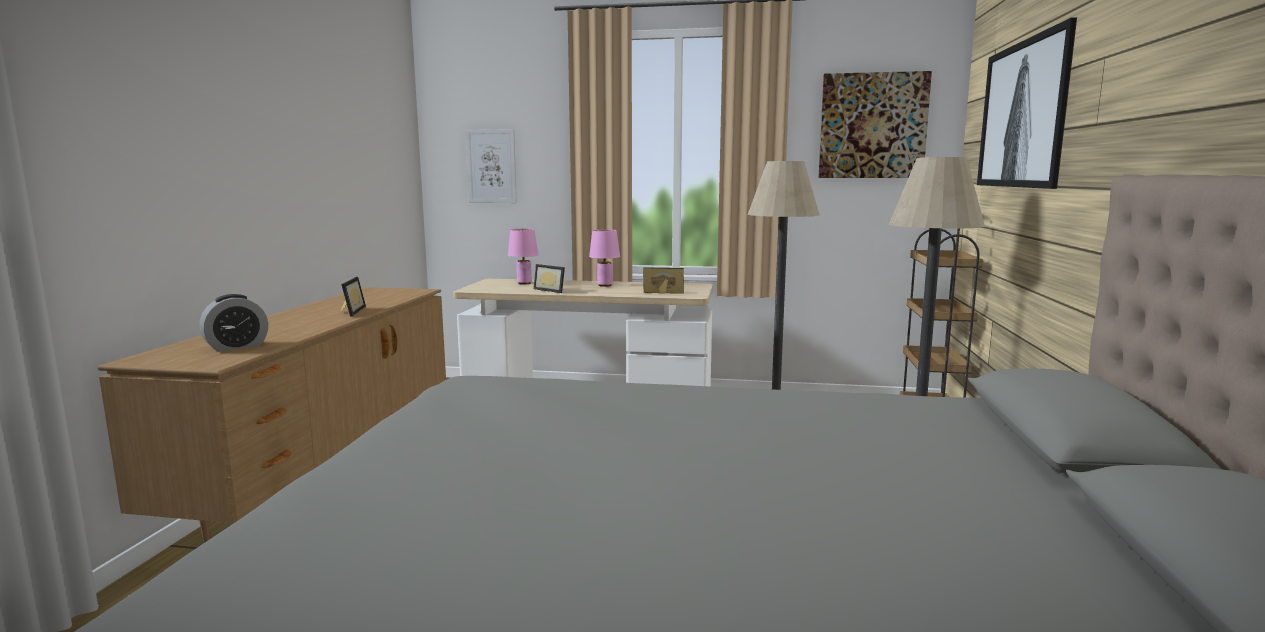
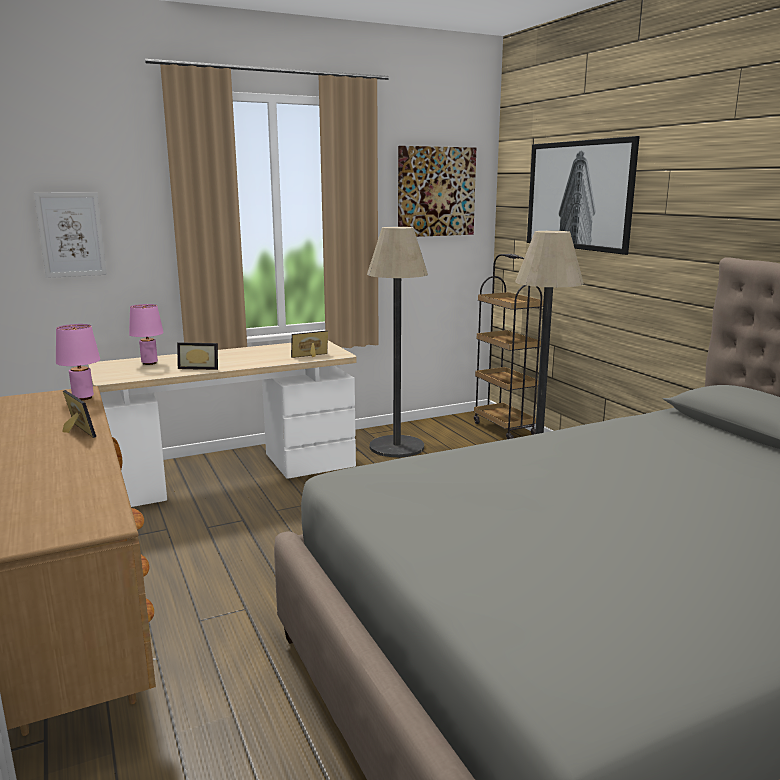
camera: 35 degrees left, 5 degrees up
(237, 347) = (70, 501): alarm clock -> none
(604, 285) = (237, 354): pink table lamp -> pink table lamp (82, 398)

